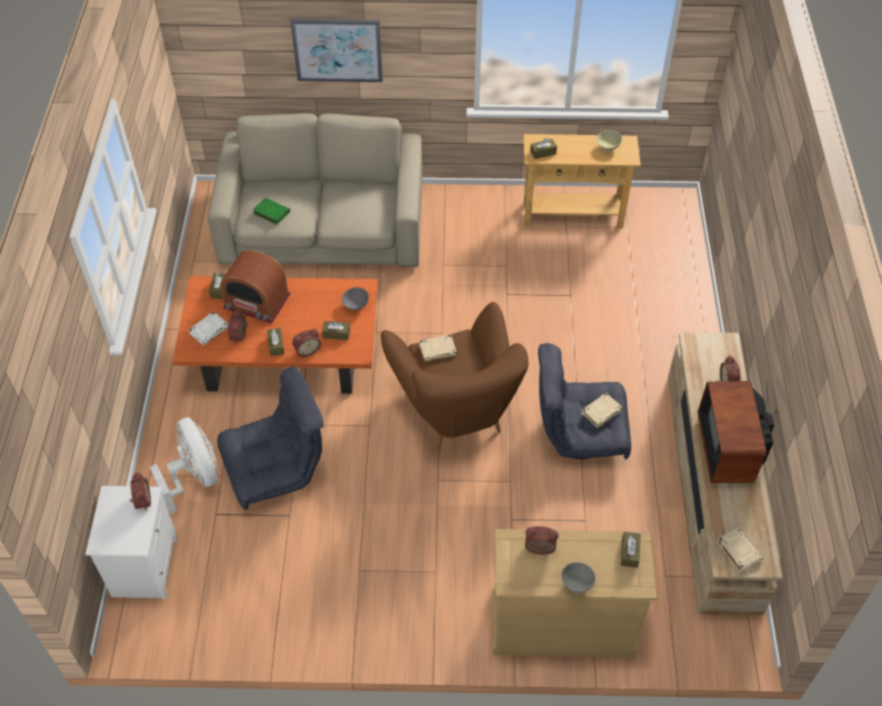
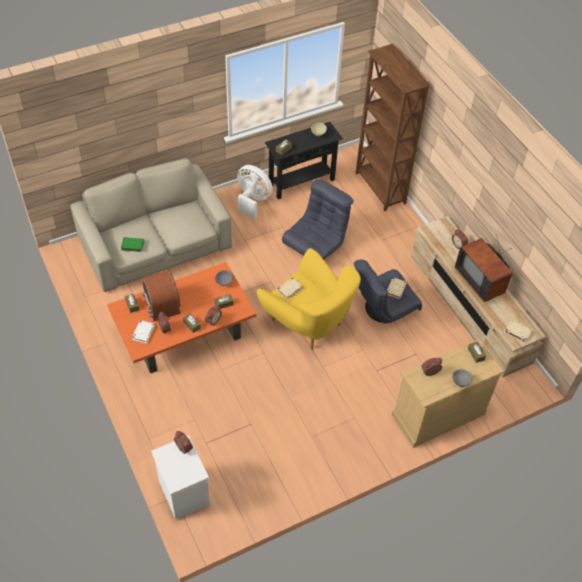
camera: 30 degrees left, 0 degrees up
(195, 477) = (178, 427): white fan -> white fan (252, 200)
(256, 302) = (161, 303): radio -> radio turned 75 degrees clockwise
(276, 470) = (225, 401): grey armchair -> grey armchair (316, 245)
(337, 50) = (142, 126): picture -> none
(456, 411) = (308, 323): brown armchair -> yellow armchair
(572, 215) = (301, 182): beige console table -> black console table
(683, 263) = (380, 188): none -> brown bookcase

